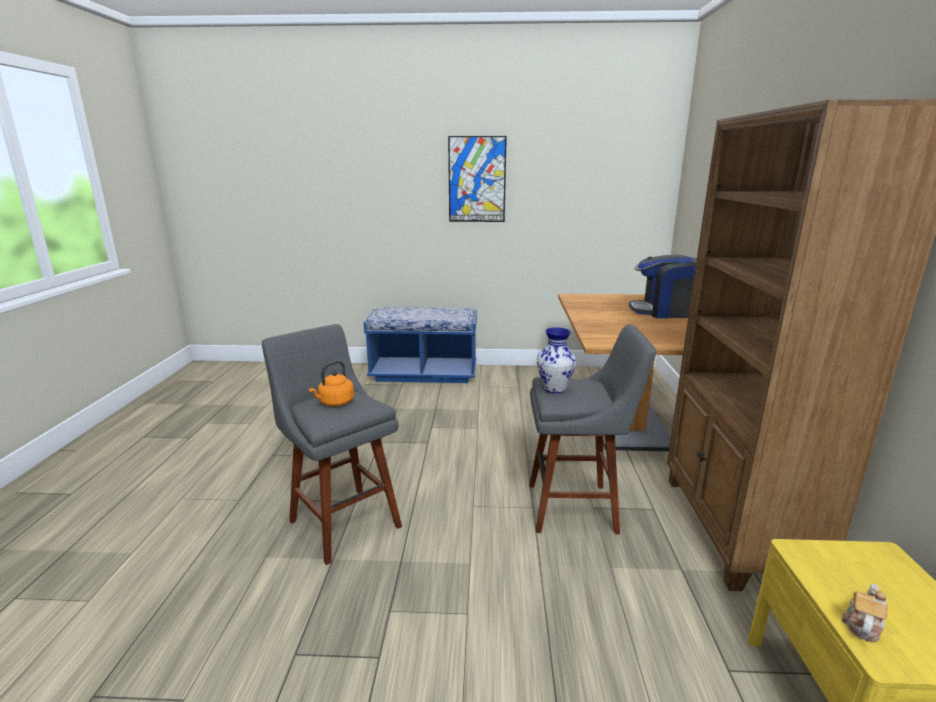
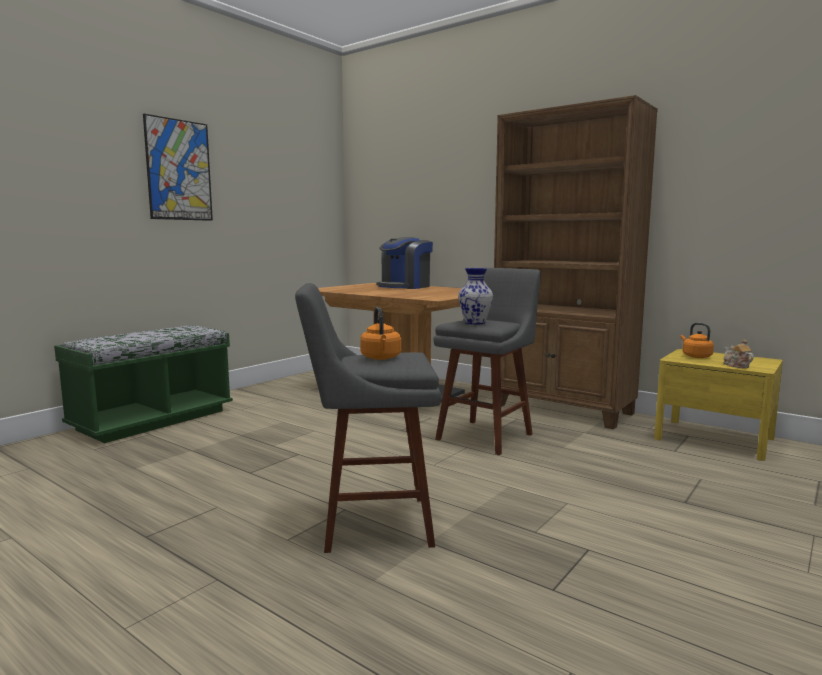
camera: 55 degrees left, 10 degrees down
(424, 374) = (153, 420): blue bench -> green bench
(859, 569) = (695, 356): none -> orange kettle

